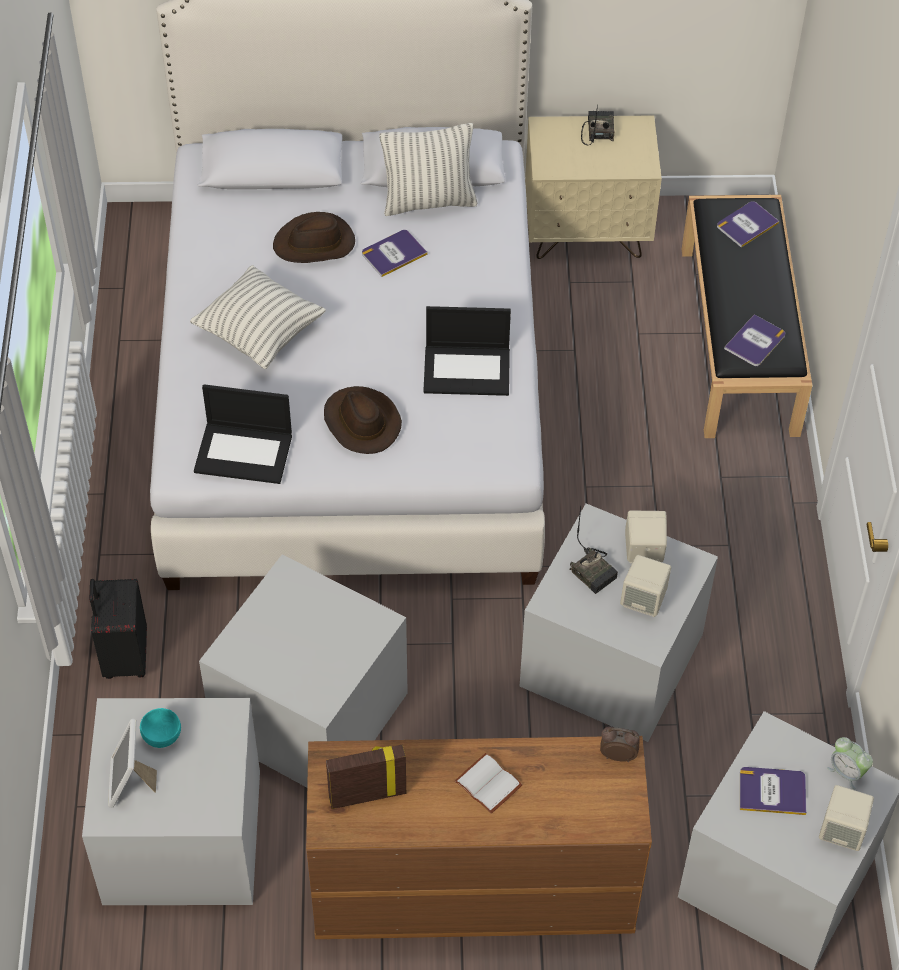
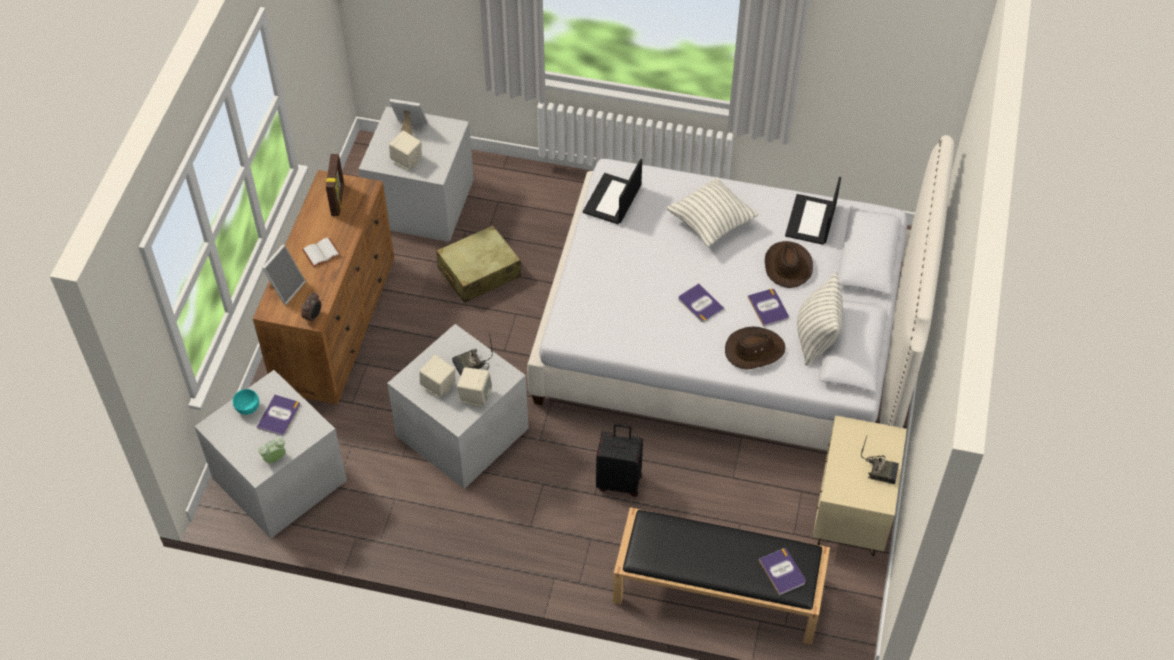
camera: 105 degrees right, 0 degrees up
(124, 656) = (549, 192): black suitcase -> black suitcase (619, 481)
(161, 737) = (433, 144): turquoise bowl -> turquoise bowl (248, 408)
(313, 713) = (478, 272): grey storage box -> beige suitcase
(361, 422) = (621, 262): brown hat -> brown hat (754, 350)
(468, 369) = (649, 327): laptop -> laptop (811, 220)
(576, 813) = (285, 288): none -> picture frame
(755, 341) = (659, 540): book -> book (700, 304)
(842, 831) = (238, 443): beige speaker -> beige speaker (407, 161)

